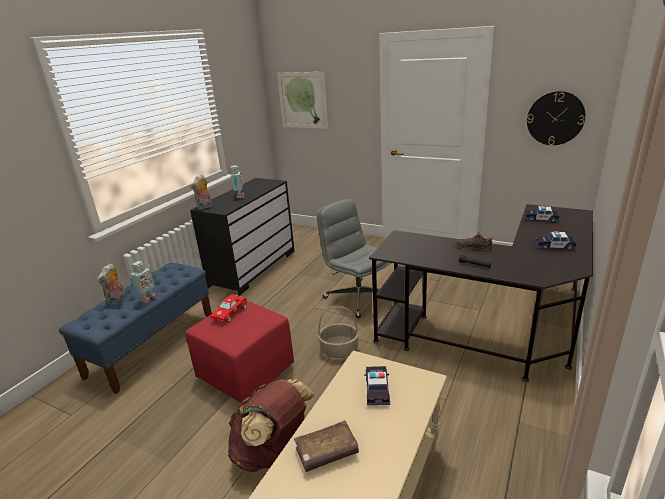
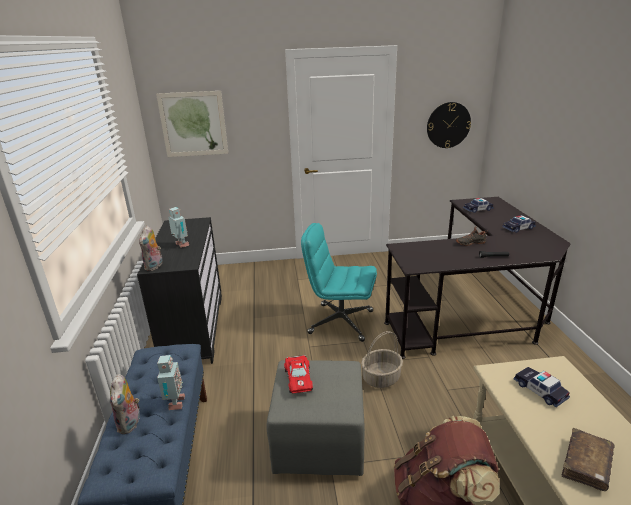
camera: 35 degrees left, 0 degrees up
(247, 372) = (320, 441): red ottoman -> grey ottoman
(358, 297) = (340, 322): grey office chair -> turquoise office chair

